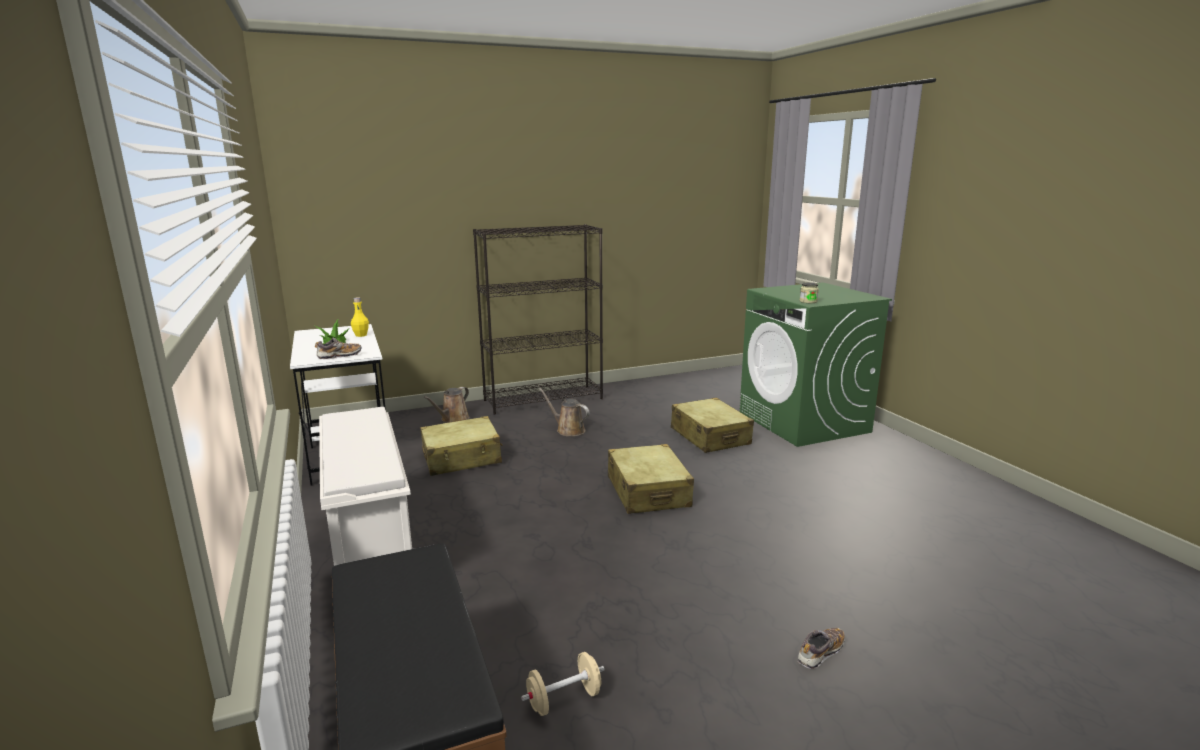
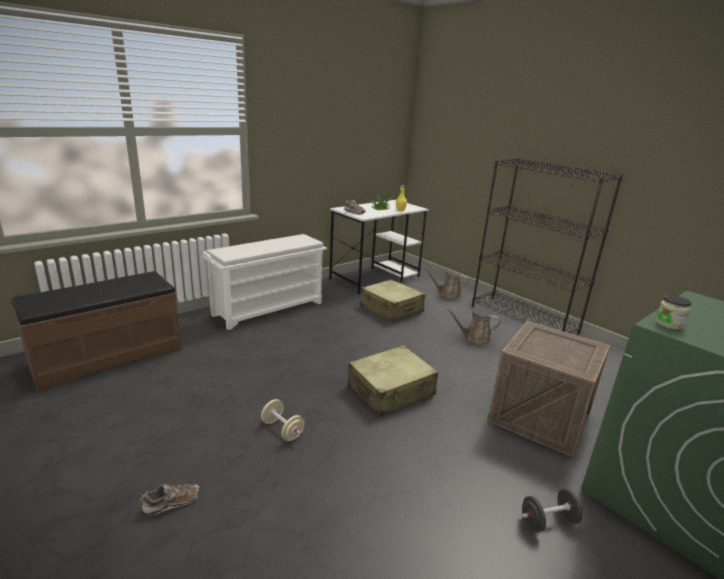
camera: 70 degrees right, 5 degrees up
(564, 699) = (138, 389): beige dumbbell -> beige dumbbell (282, 430)
(568, 430) = (474, 339): brown watering can -> brown watering can turned 105 degrees counterclockwise
(710, 437) = (539, 417): beige suitcase -> crate
(820, 653) = (171, 503): shoe -> shoe turned 60 degrees counterclockwise
(828, 466) = (548, 521): none -> black dumbbell

